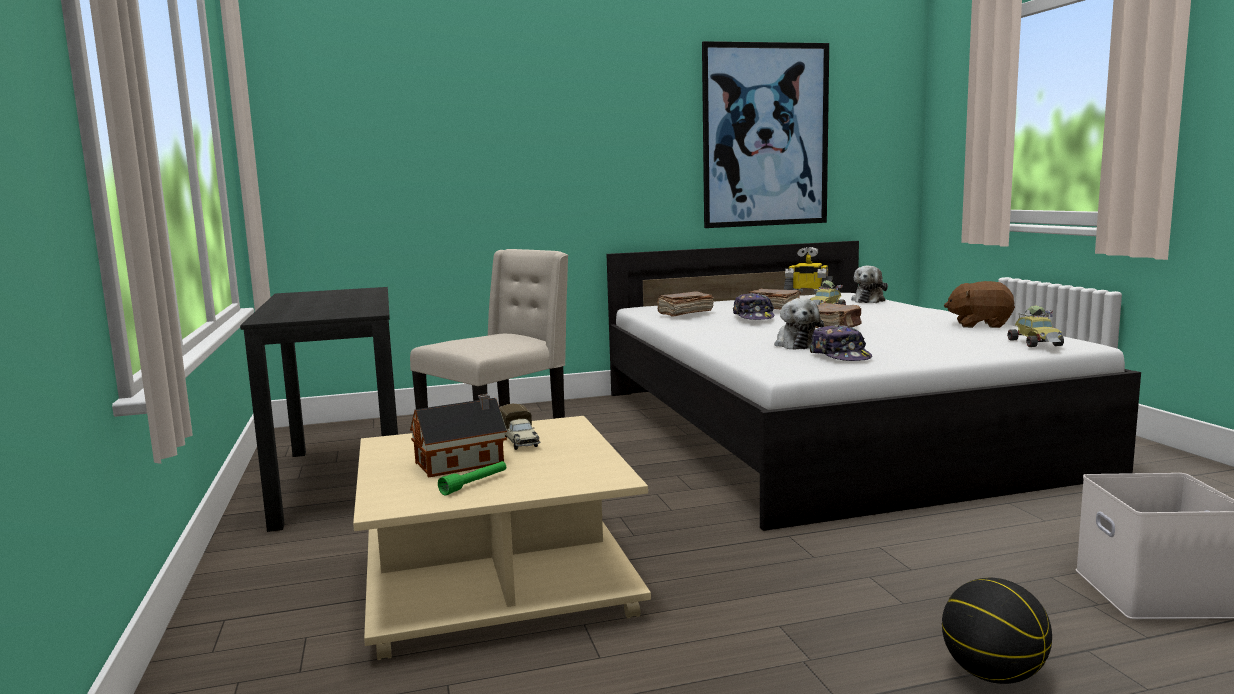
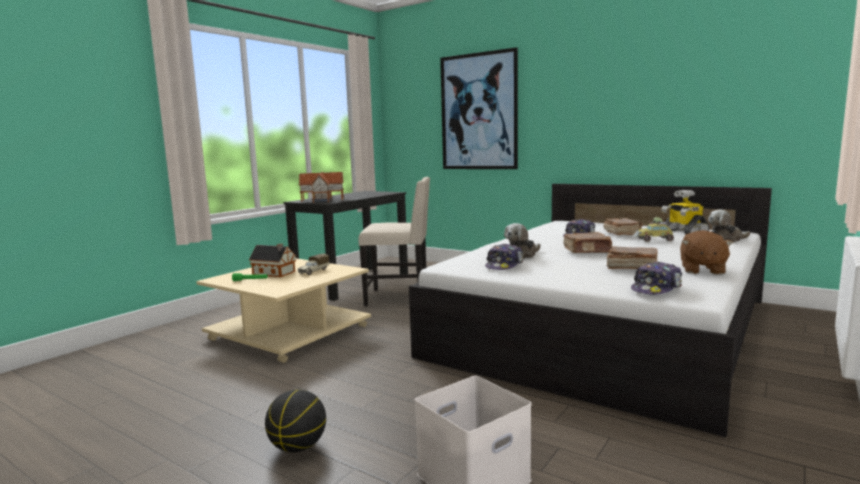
camera: 50 degrees right, 0 degrees up
(321, 312) = (323, 200): none -> toy house
(684, 313) = (556, 227): brown book -> brown book (631, 267)
(765, 135) = (682, 99): picture -> picture (479, 112)
(979, 325) = (702, 270): brown plush toy -> brown plush toy turned 135 degrees counterclockwise
(1036, 343) = (656, 288): toy car -> cap

